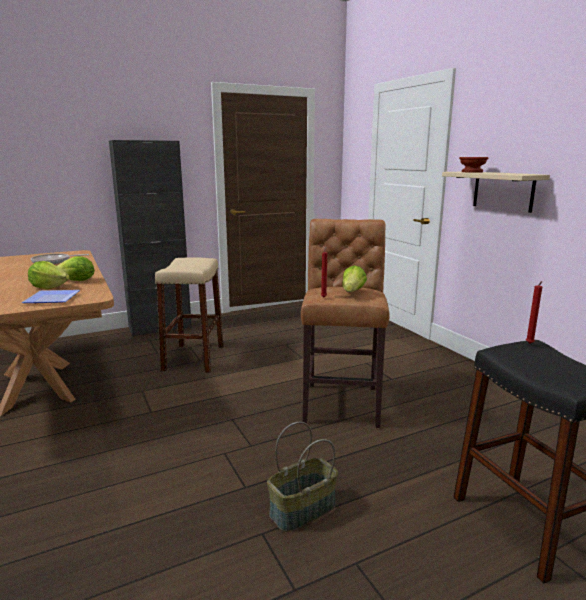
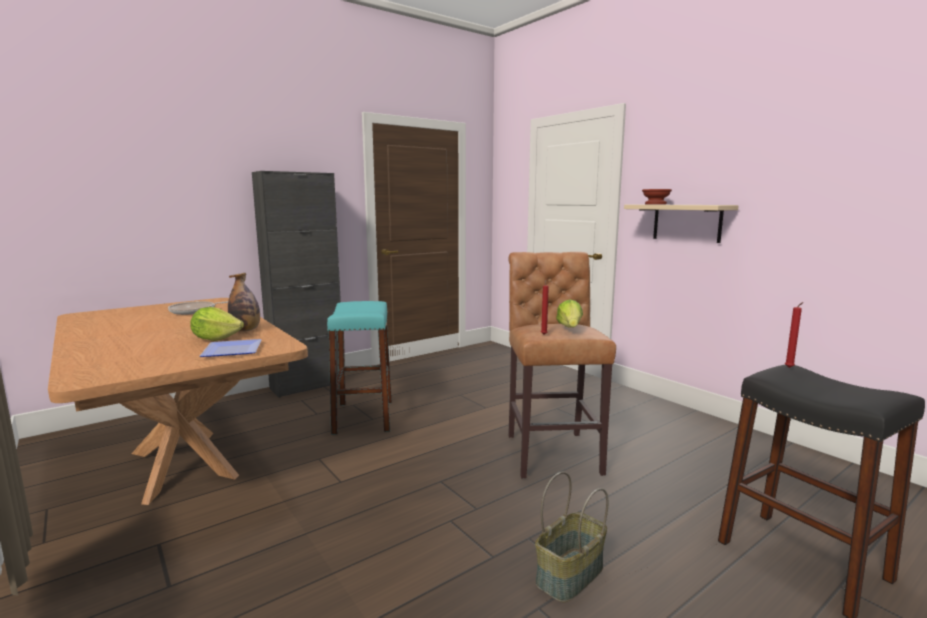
camera: 10 degrees left, 5 degrees down
(77, 281) = (246, 330): lettuce -> bottle
(194, 358) = (363, 417): beige stool -> turquoise stool

